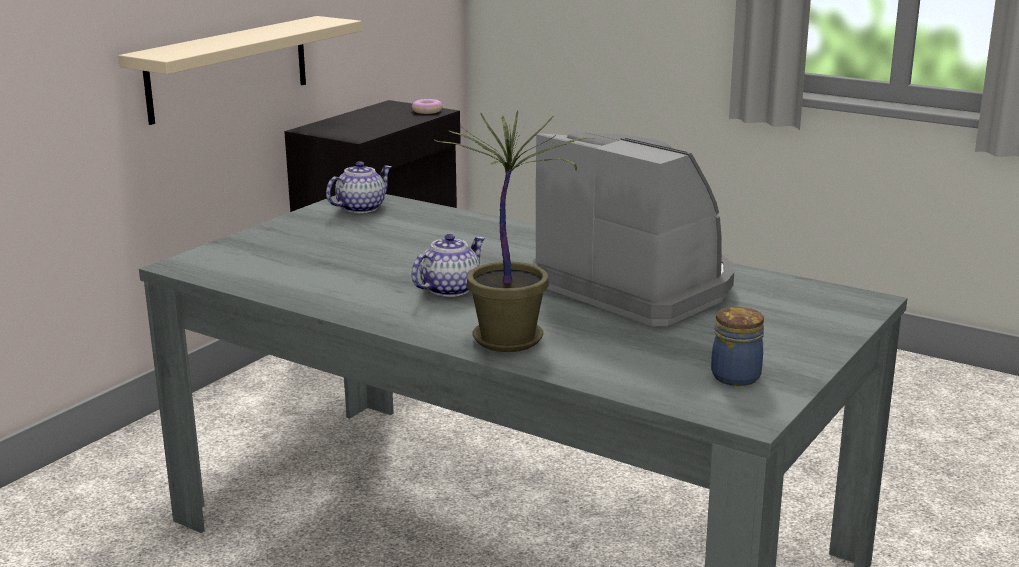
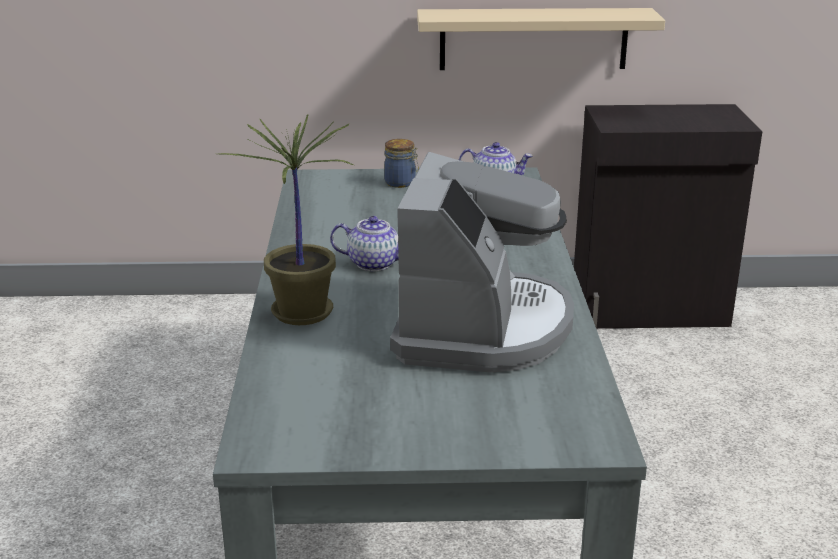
camera: 55 degrees right, 5 degrees up
(427, 111) = (732, 123): donut -> none
(738, 376) = (334, 424): jar -> jar (401, 183)

